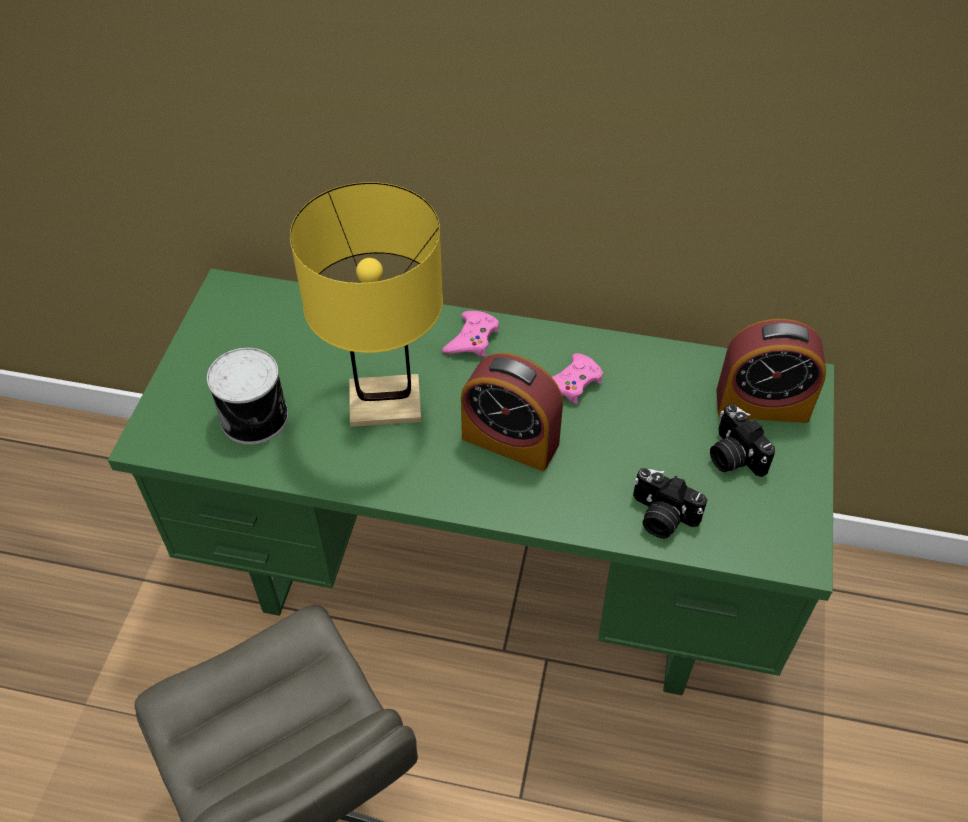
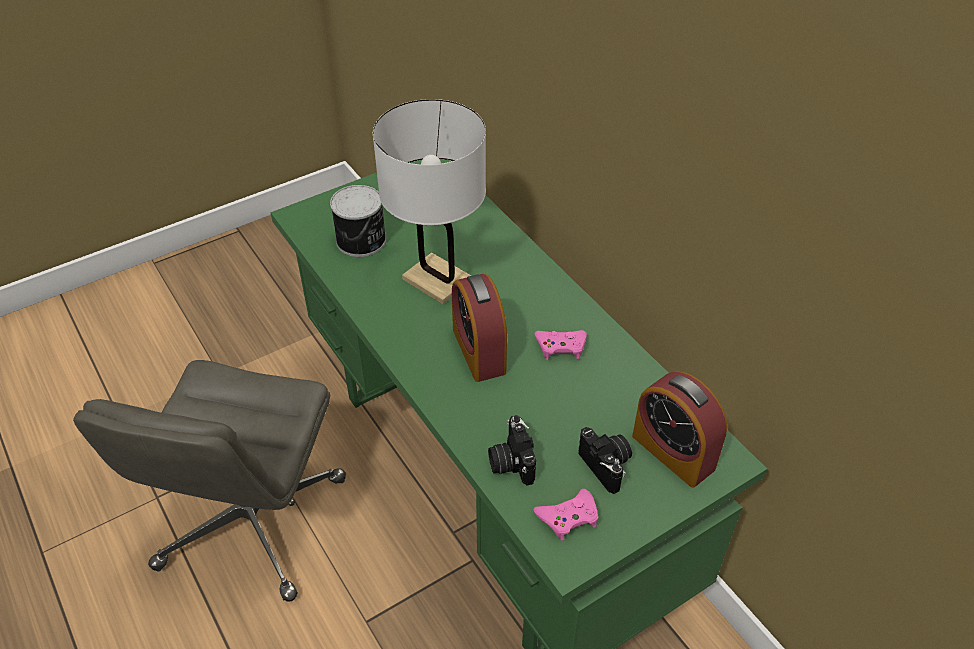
camera: 45 degrees right, 5 degrees down
(385, 402) = (437, 280): yellow table lamp -> white table lamp
(472, 339) = (532, 280): pink game controller -> pink game controller (568, 517)
(732, 456) = (607, 465): camera -> camera turned 135 degrees clockwise

